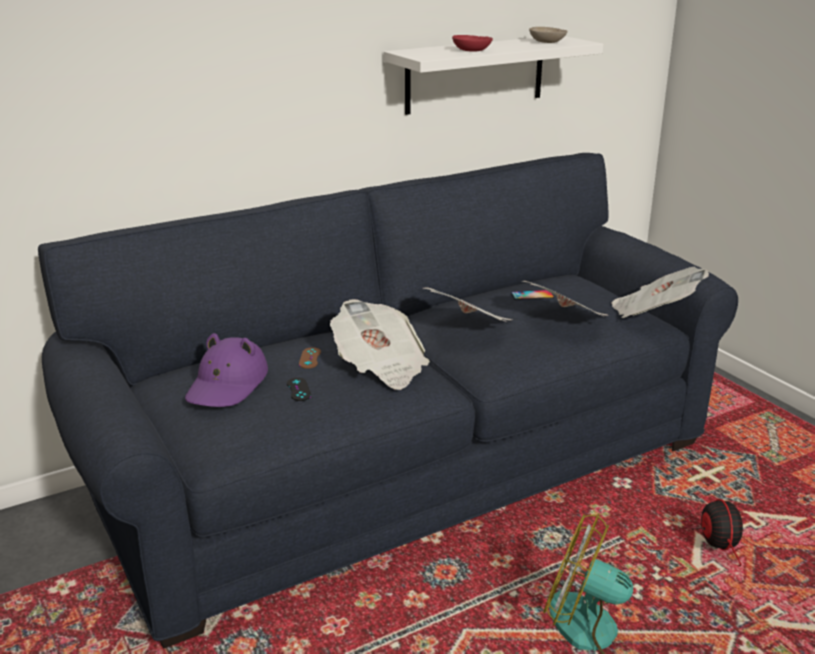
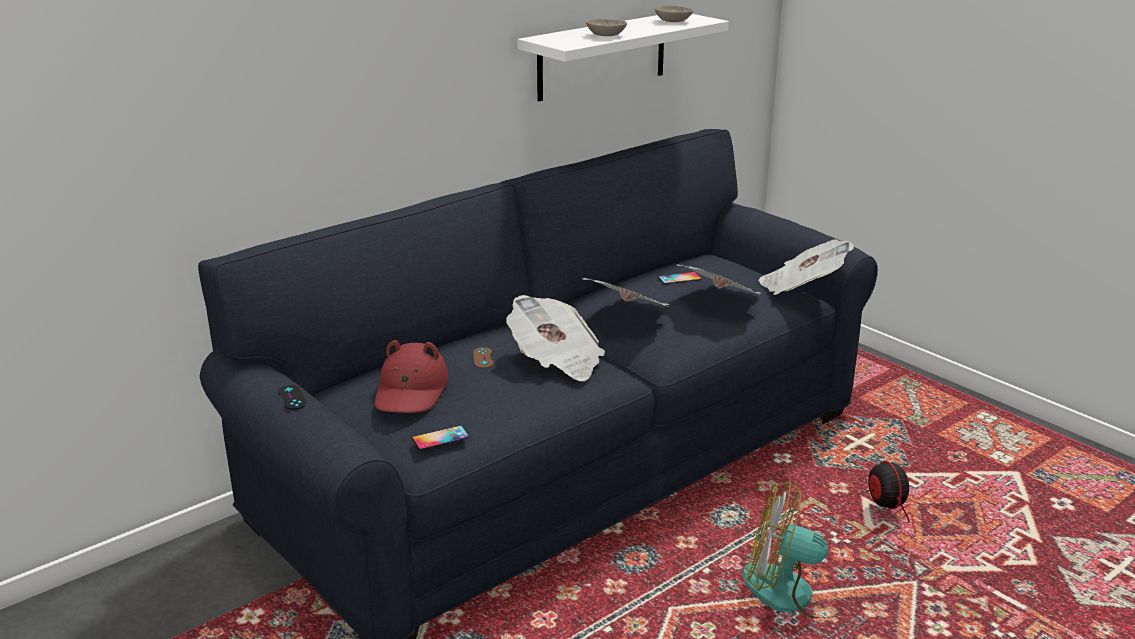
camera: 10 degrees left, 0 degrees up
(227, 385) = (411, 391): purple hat -> red hat
(234, 435) = (440, 438): none -> phone
(298, 389) = (485, 389): black game controller -> black game controller (292, 398)
(470, 51) = (605, 35): red bowl -> beige bowl

